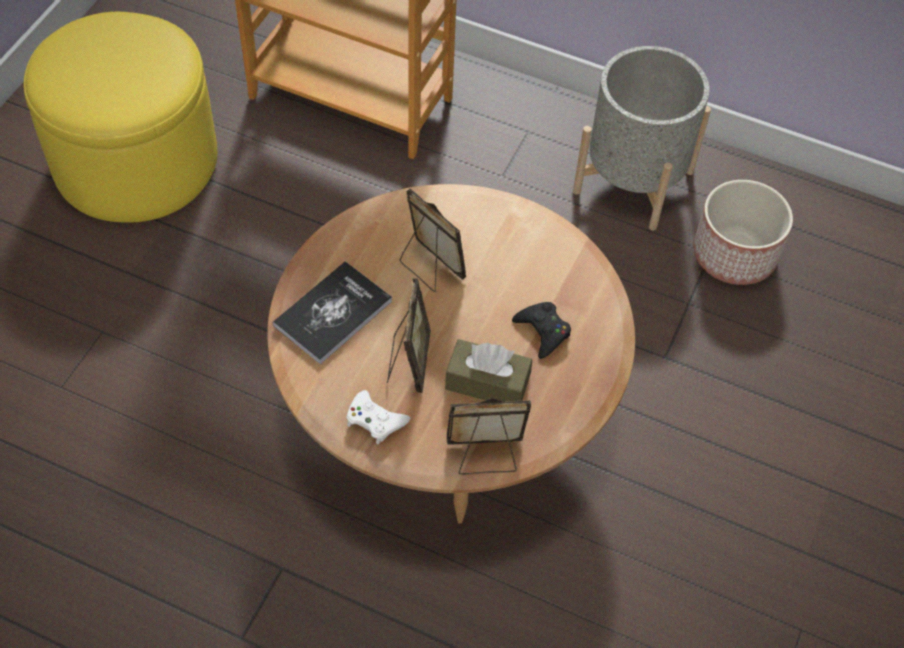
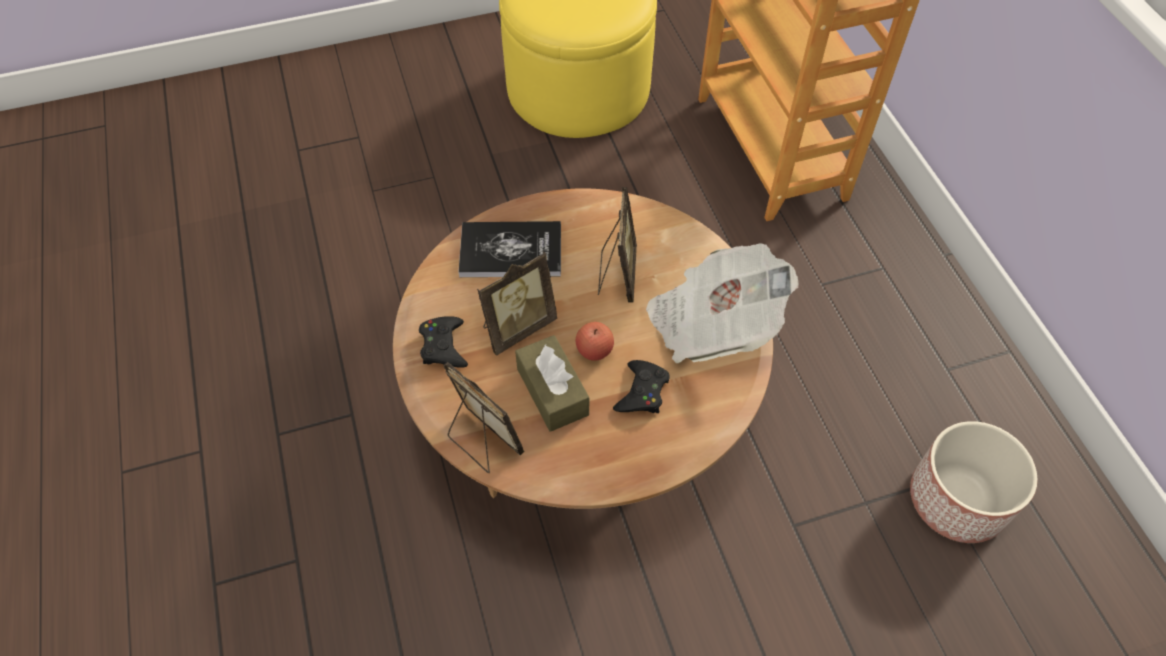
camera: 50 degrees right, 0 degrees up
(375, 420) = (443, 346): white game controller -> black game controller
(479, 331) = (594, 350): none -> apple
(531, 247) = (713, 323): none -> newspaper
(633, 181) = (931, 370): grey planter -> none

